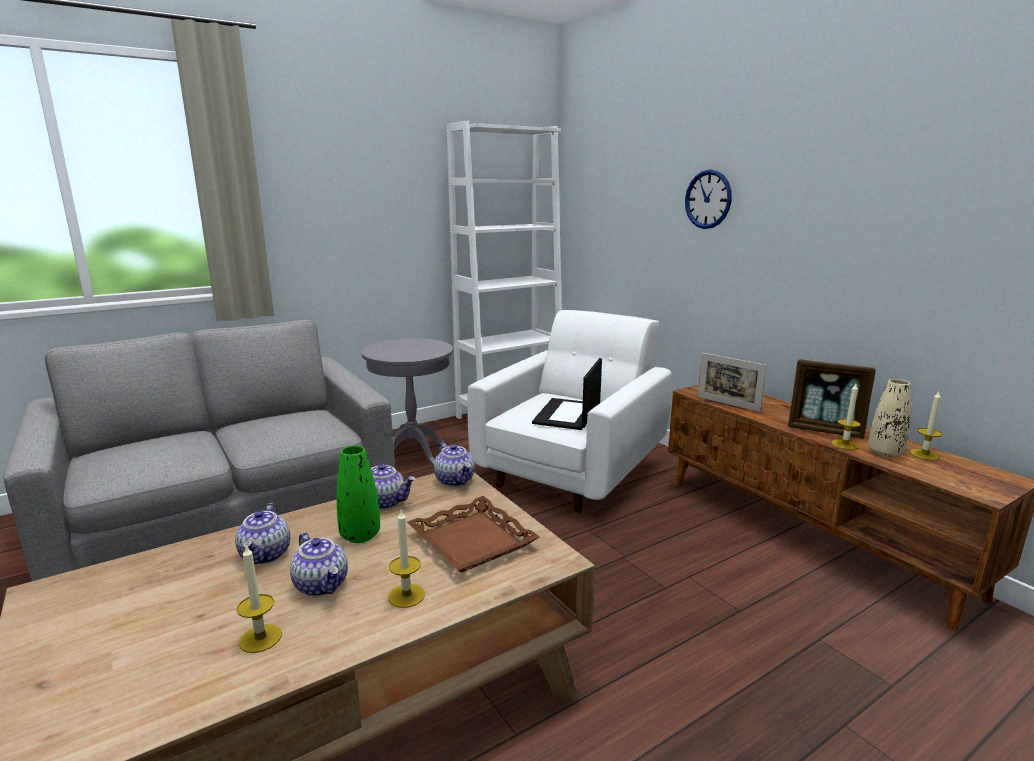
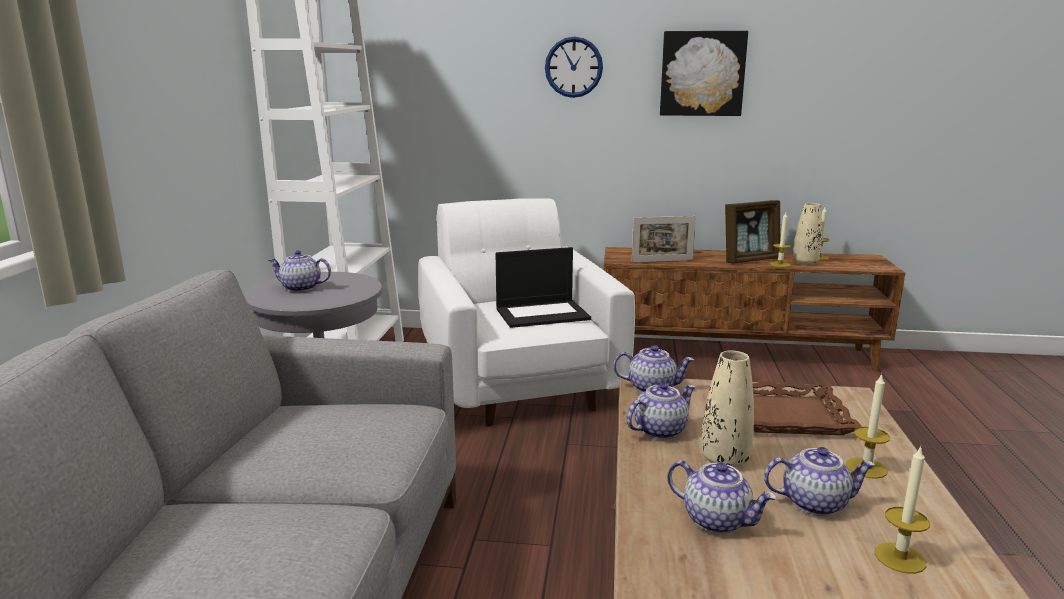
camera: 50 degrees left, 0 degrees up
(360, 535) = (724, 460): green vase -> beige vase
(403, 346) = (300, 288): none -> teapot
(568, 415) = (543, 313): laptop -> laptop turned 75 degrees counterclockwise
(823, 210) = (702, 73): none -> picture

